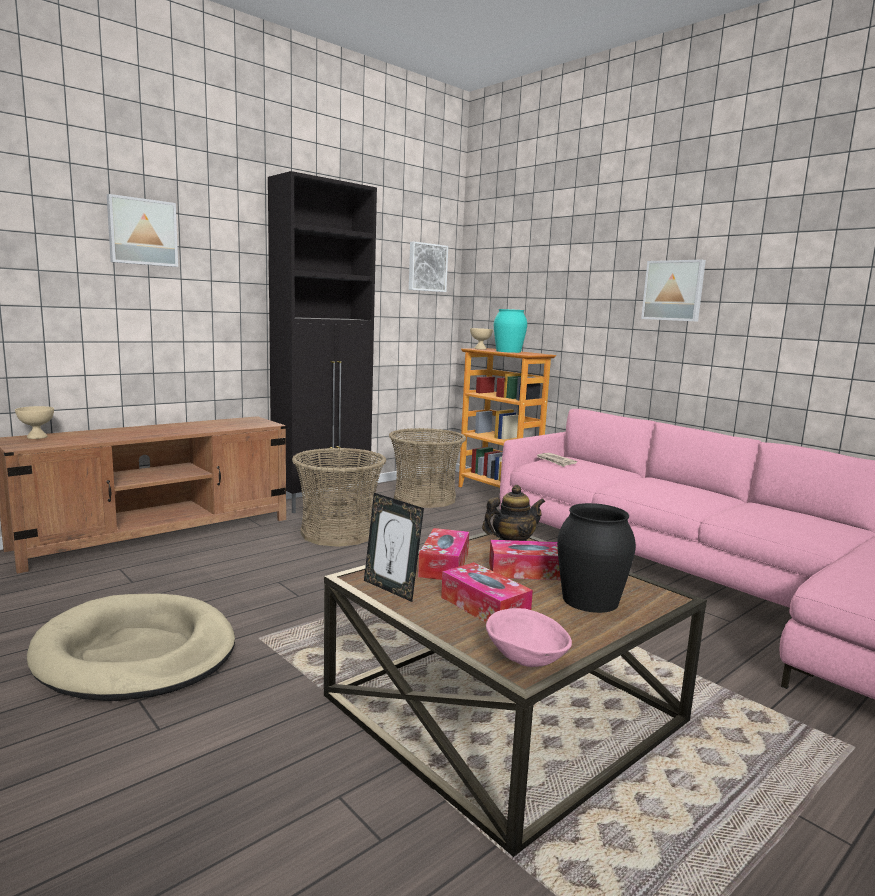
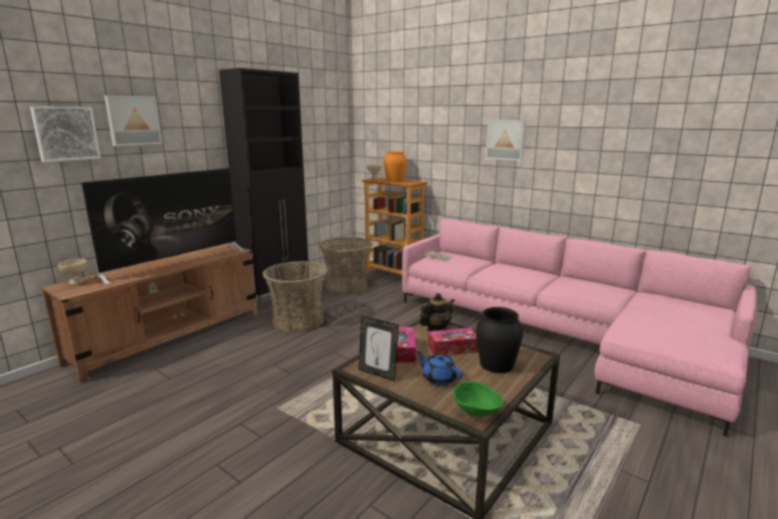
camera: 10 degrees left, 5 degrees up
(136, 653) = (199, 432): beige dog bed -> none
(175, 429) = (175, 263): none -> television
(426, 267) = (331, 122): picture -> picture (66, 133)
(484, 607) = (438, 378): tissue box -> blue teapot
(508, 351) = (395, 180): turquoise vase -> orange vase
(526, 659) = (476, 412): pink bowl -> green bowl

